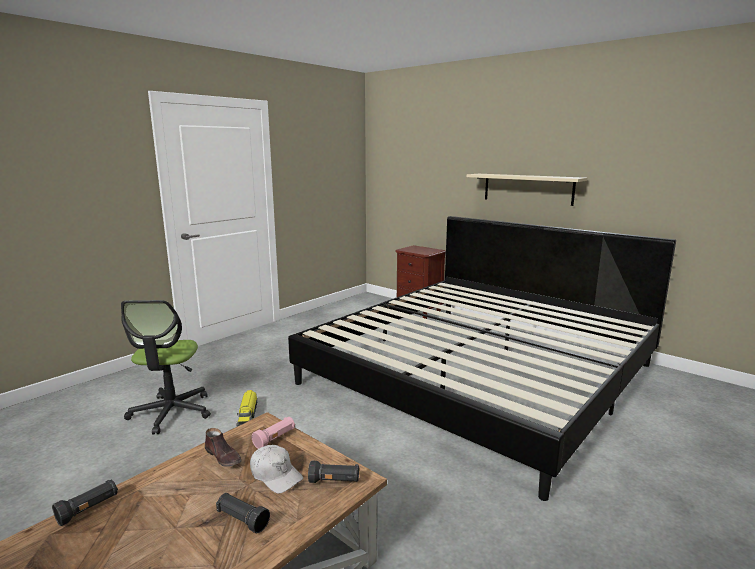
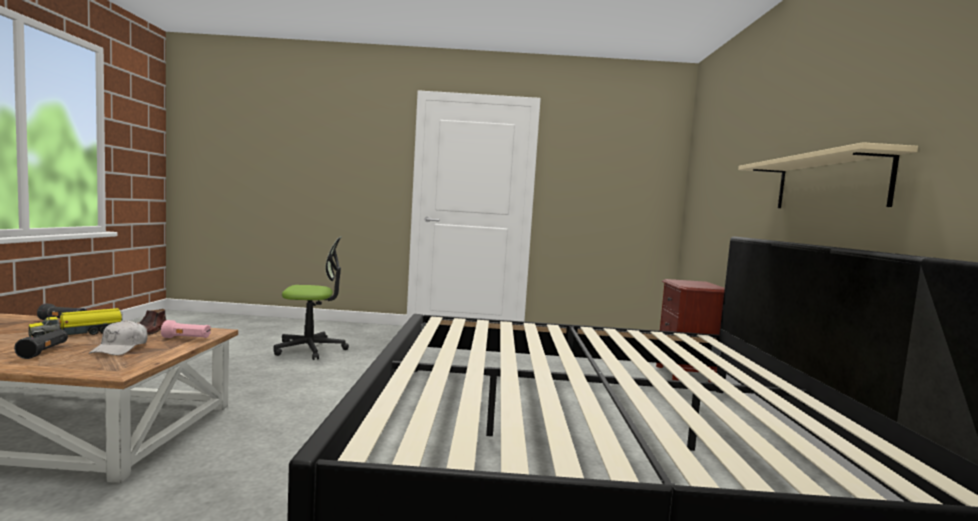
camera: 50 degrees right, 10 degrees down
(171, 412) = (310, 349): office chair -> office chair turned 150 degrees counterclockwise
(247, 415) = (334, 370): toy truck -> toy truck (79, 334)
(334, 481) = (113, 365): black flashlight -> none

